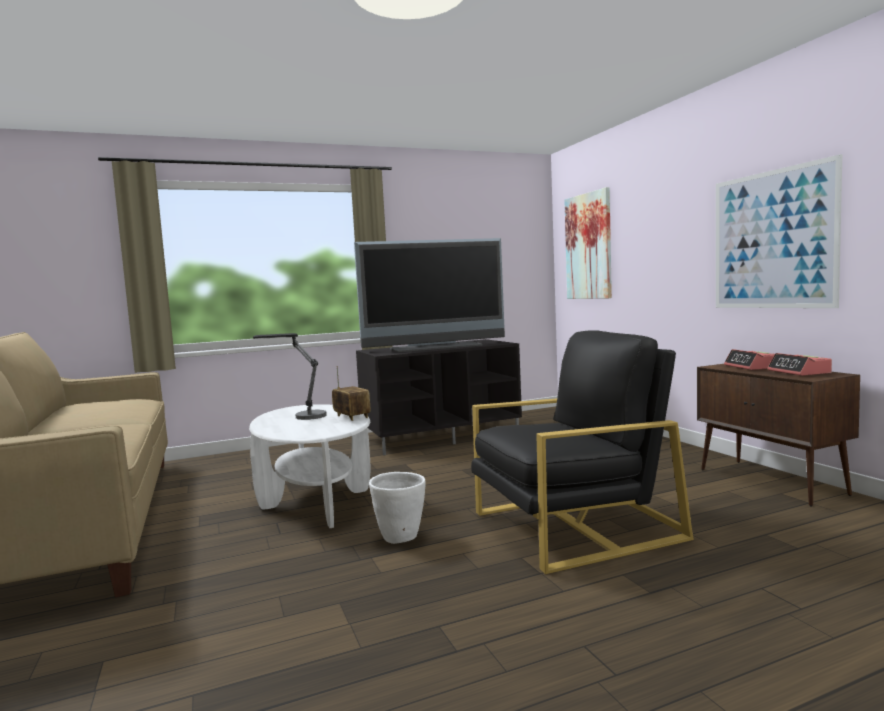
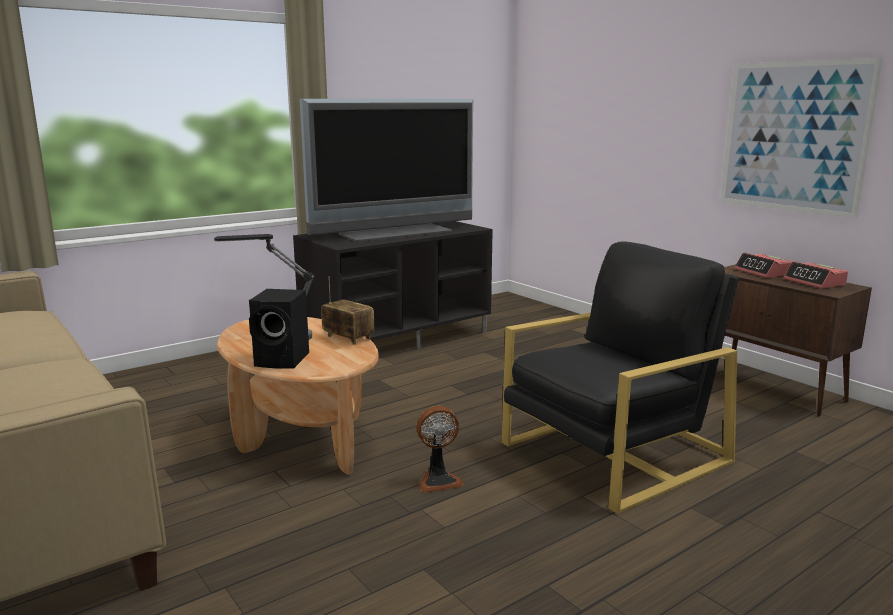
camera: 15 degrees left, 10 degrees up
(287, 429) = (284, 360): none -> black speaker
(315, 500) = (301, 435): white coffee table -> brown coffee table
(401, 537) = (438, 481): white planter -> fan
(588, 246) = (562, 110): picture -> none

